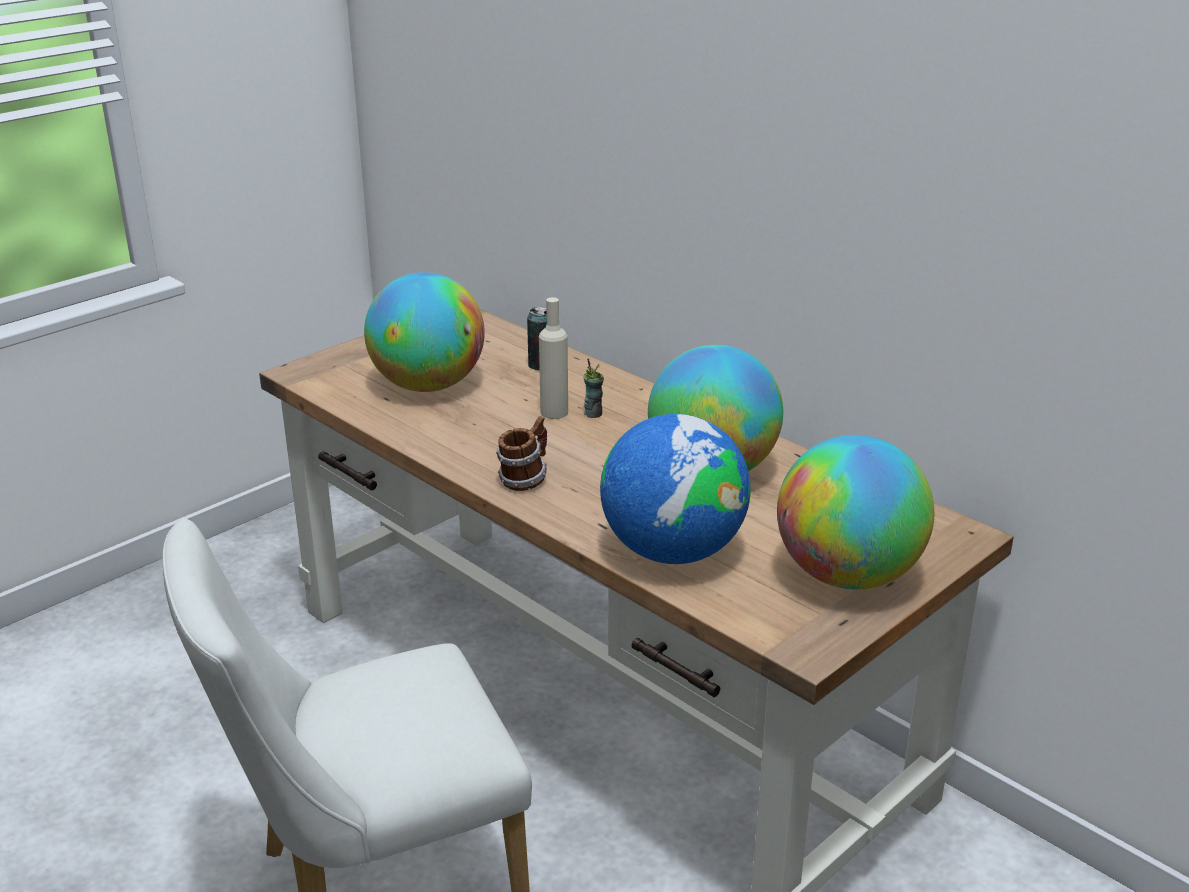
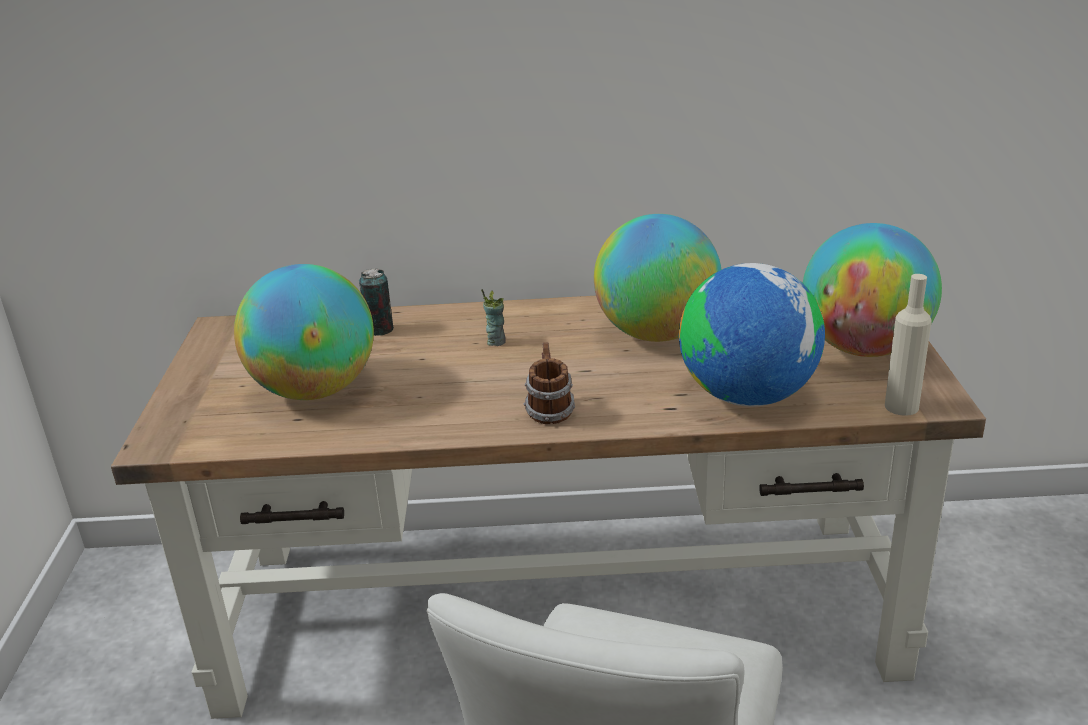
camera: 45 degrees left, 0 degrees up
(554, 412) = (465, 356): beige bottle -> beige bottle (901, 406)

